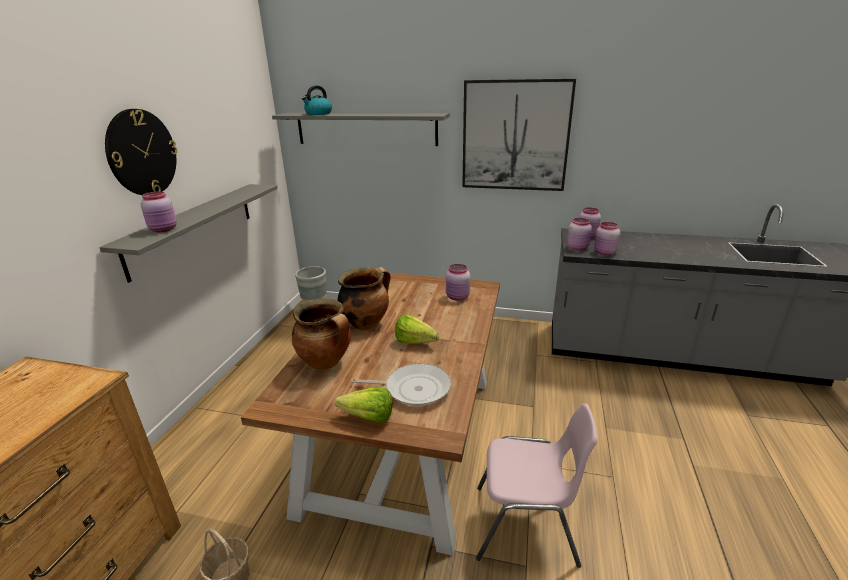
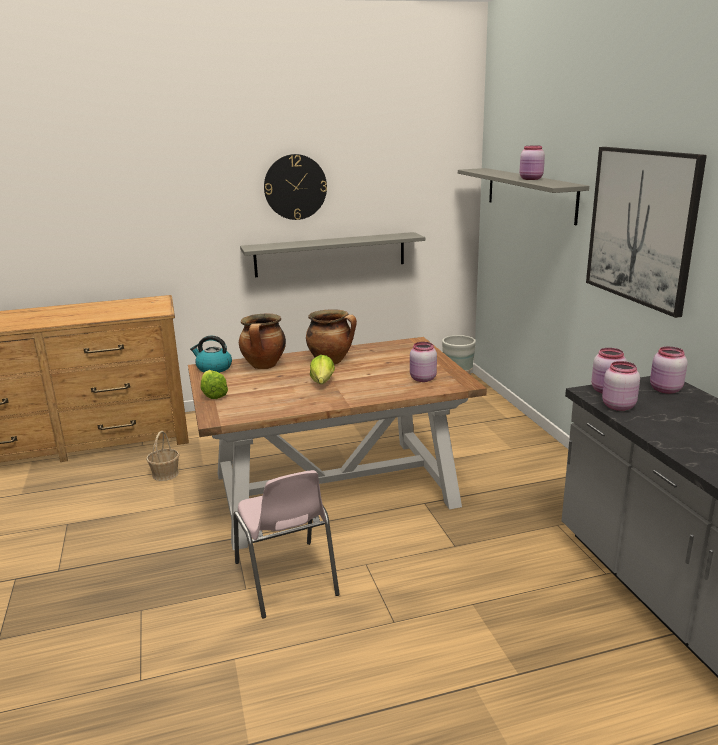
camera: 60 degrees right, 5 degrees down
(164, 229) = (283, 245): pink jar -> pink jar (531, 179)
(318, 114) = (491, 172): kettle -> kettle (213, 368)
(413, 389) = (258, 398): frying pan -> none

